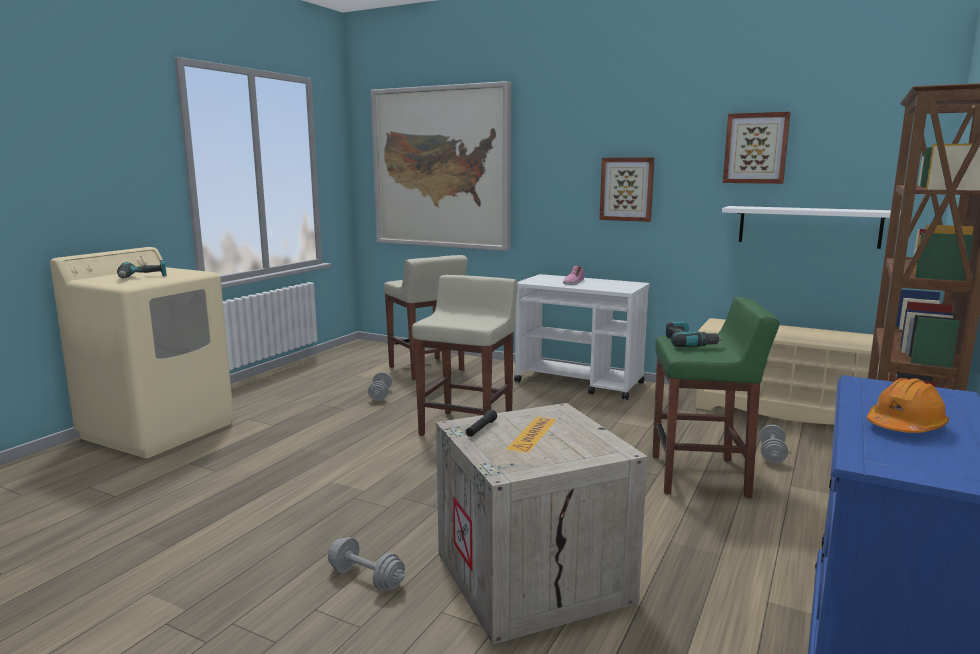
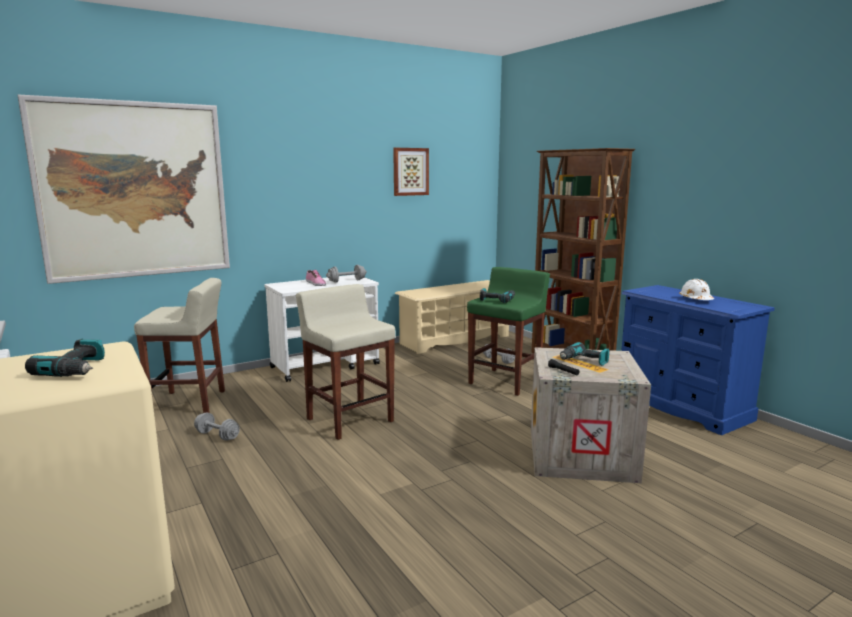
camera: 60 degrees left, 0 degrees up
(366, 578) = (548, 507): grey dumbbell -> grey dumbbell (346, 281)
(544, 434) = (584, 361): none -> power drill
(627, 189) = (329, 203): picture -> none
(808, 226) = (441, 221): white shelf -> none
(905, 426) = (695, 299): orange hard hat -> white hard hat

